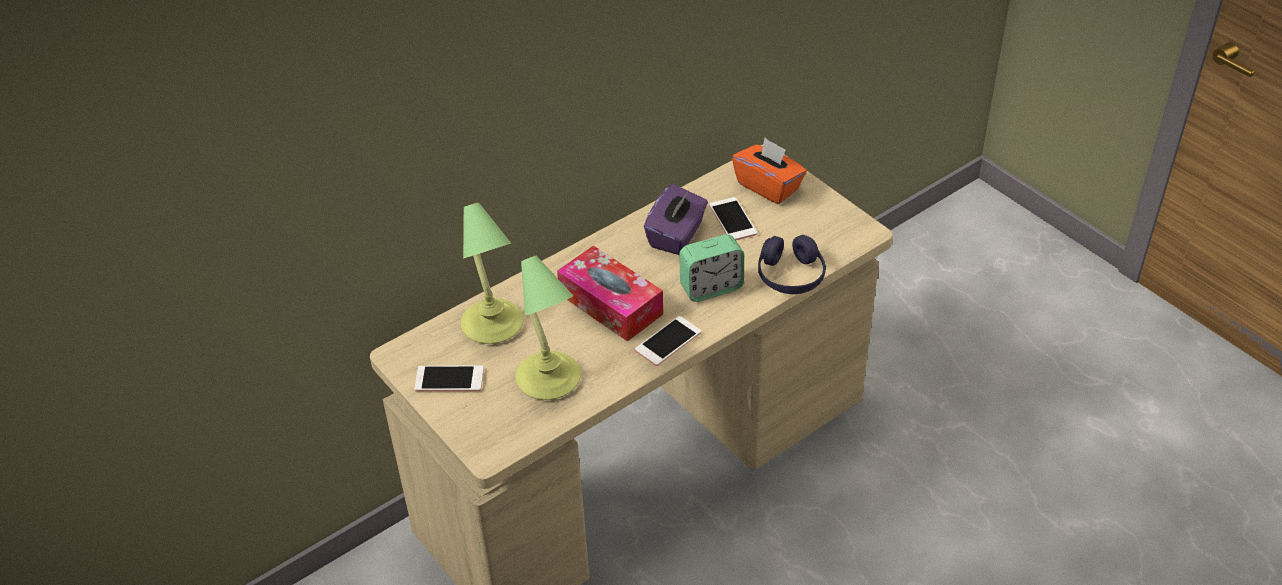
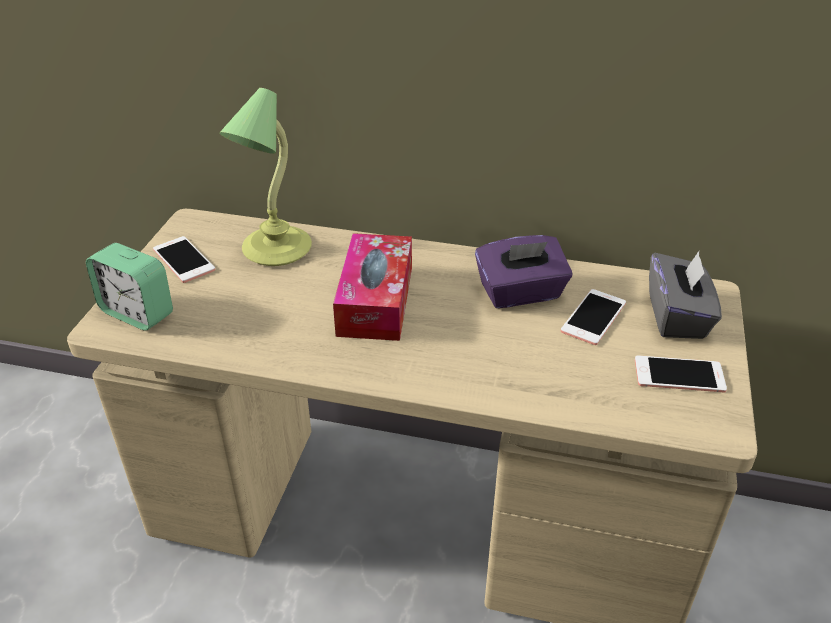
camera: 50 degrees right, 5 degrees down
(549, 380) = (233, 314): table lamp -> none
(668, 341) = (363, 364): phone -> phone (679, 375)
(711, 287) = (476, 353): alarm clock -> alarm clock (137, 313)
(768, 186) = (677, 316): orange tissue box -> grey tissue box
(790, 276) = (568, 404): purple headphones -> none

